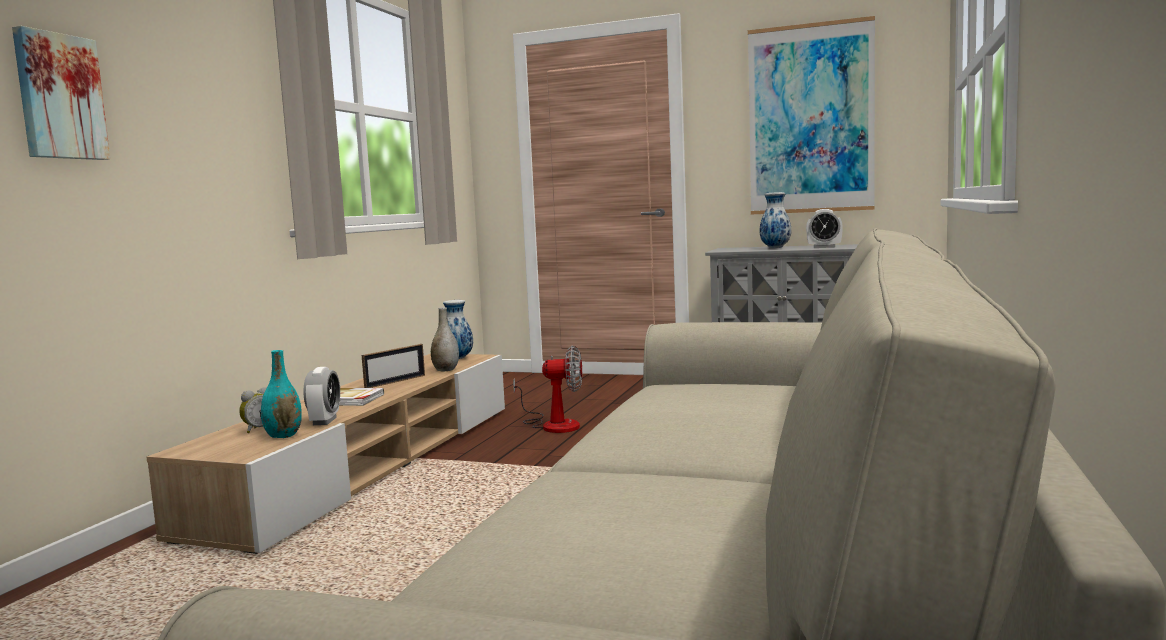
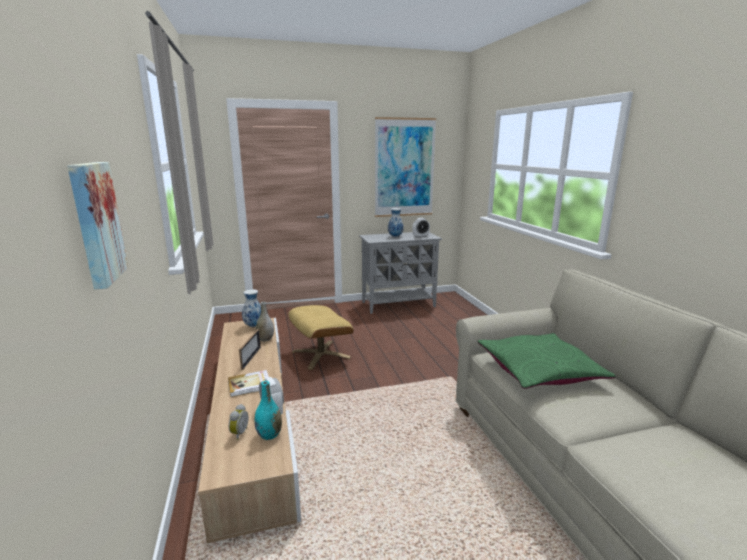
camera: 35 degrees left, 10 degrees up
(553, 425) = (320, 354): fan -> beige ottoman
(692, 399) = (539, 370): none -> green pillow

